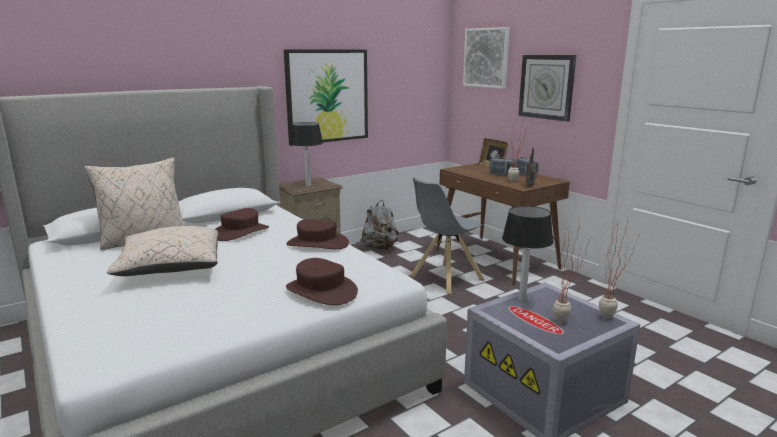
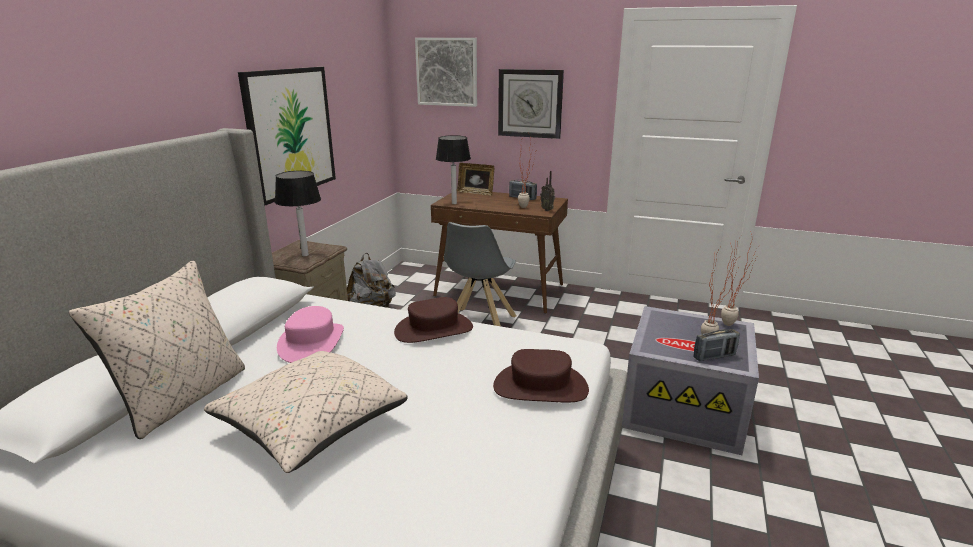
camera: 35 degrees left, 5 degrees up
(240, 232) = (311, 342): brown hat -> pink hat
(502, 175) = (502, 201): radio -> radio (714, 356)
(522, 299) = (653, 328): table lamp -> table lamp (454, 203)

